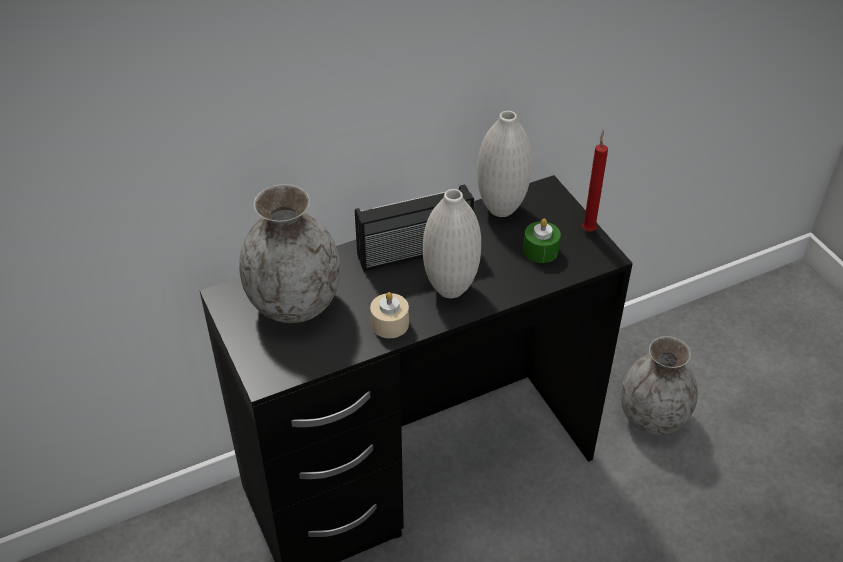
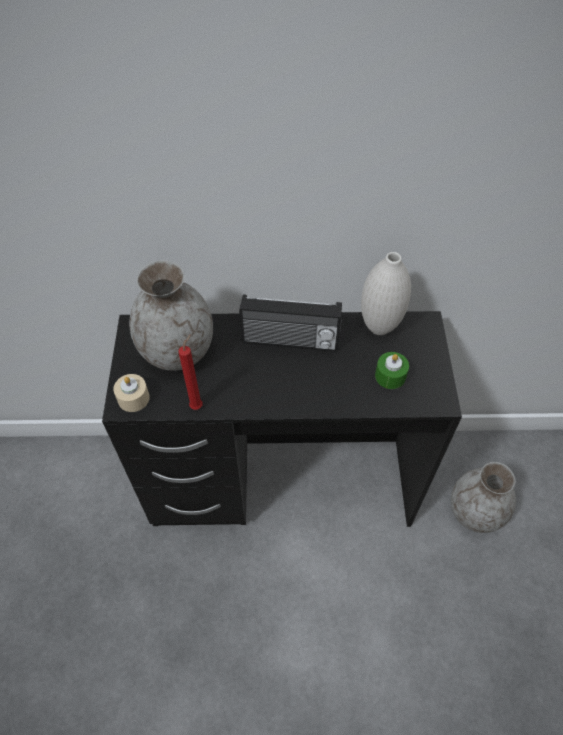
camera: 25 degrees right, 10 degrees up
(390, 324) = (236, 396): beige candle -> beige candle (133, 398)
(450, 289) = (299, 383): white vase -> none
(589, 229) = (441, 371): red candle -> red candle (198, 405)

